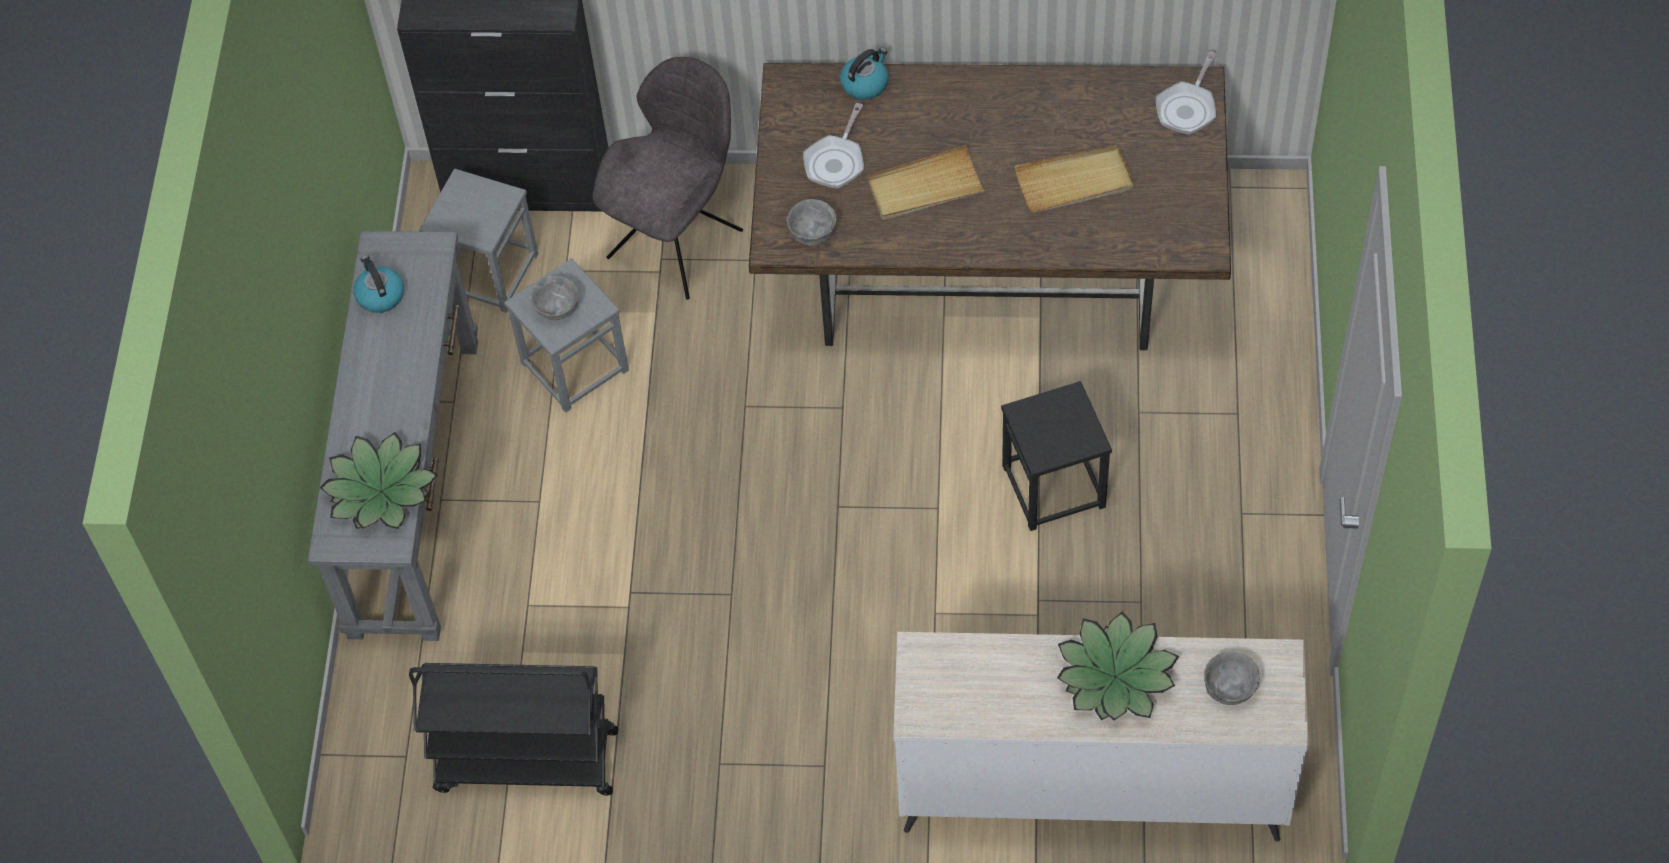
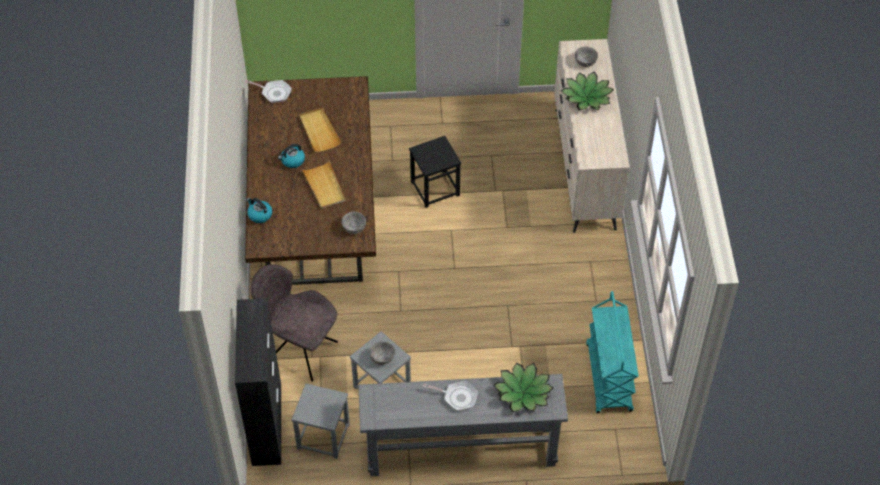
camera: 100 degrees left, 5 degrees down
(380, 295) = (402, 413): kettle -> kettle (292, 161)
(525, 762) = (609, 378): black cart -> turquoise cart
(836, 161) = (309, 222): frying pan -> frying pan (457, 397)

